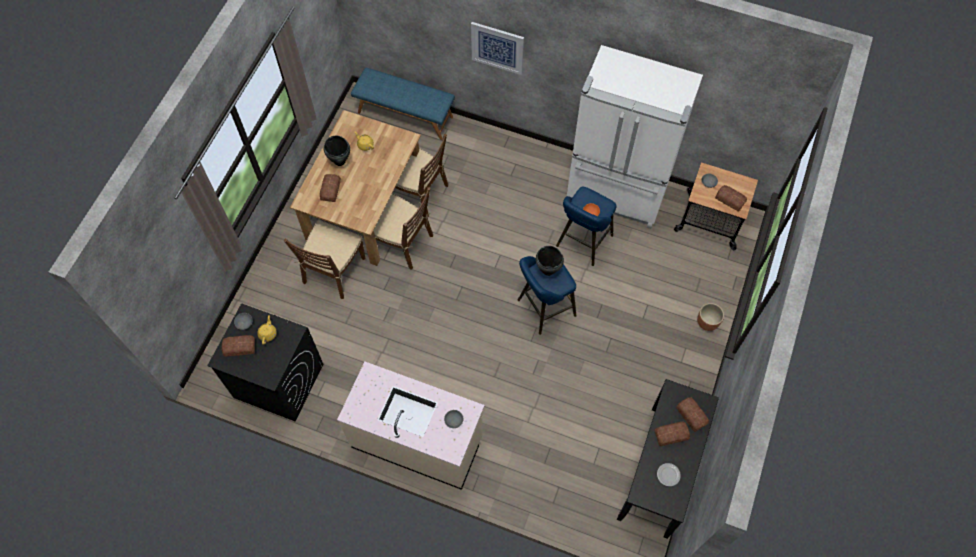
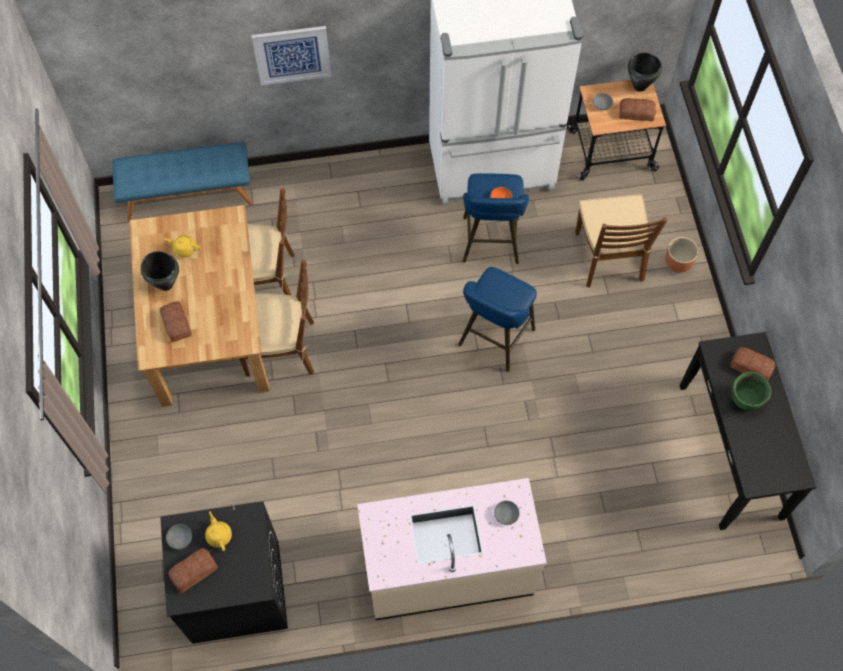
camera: 30 degrees left, 0 degrees up
(334, 271) = (220, 424): brown chair -> brown chair (609, 257)
(548, 271) = (495, 289): black cooking pot -> black cooking pot (640, 86)
(668, 475) = (769, 445): plate -> none
(672, 435) = (745, 399): bread -> green cooking pot

